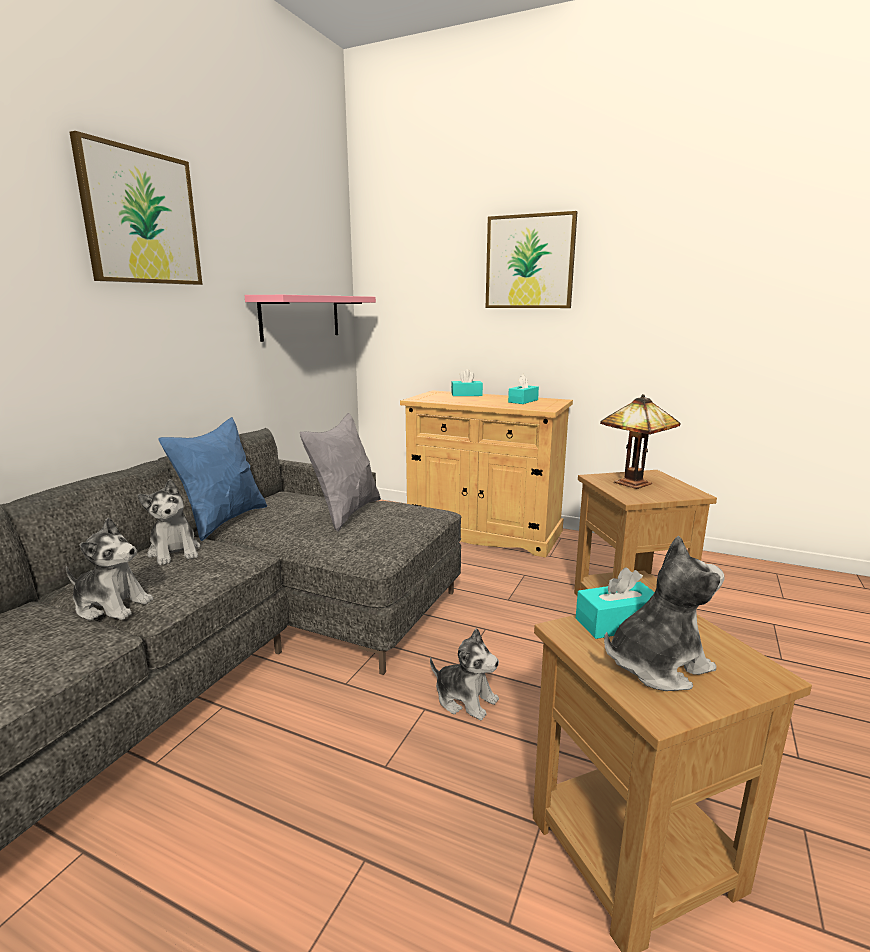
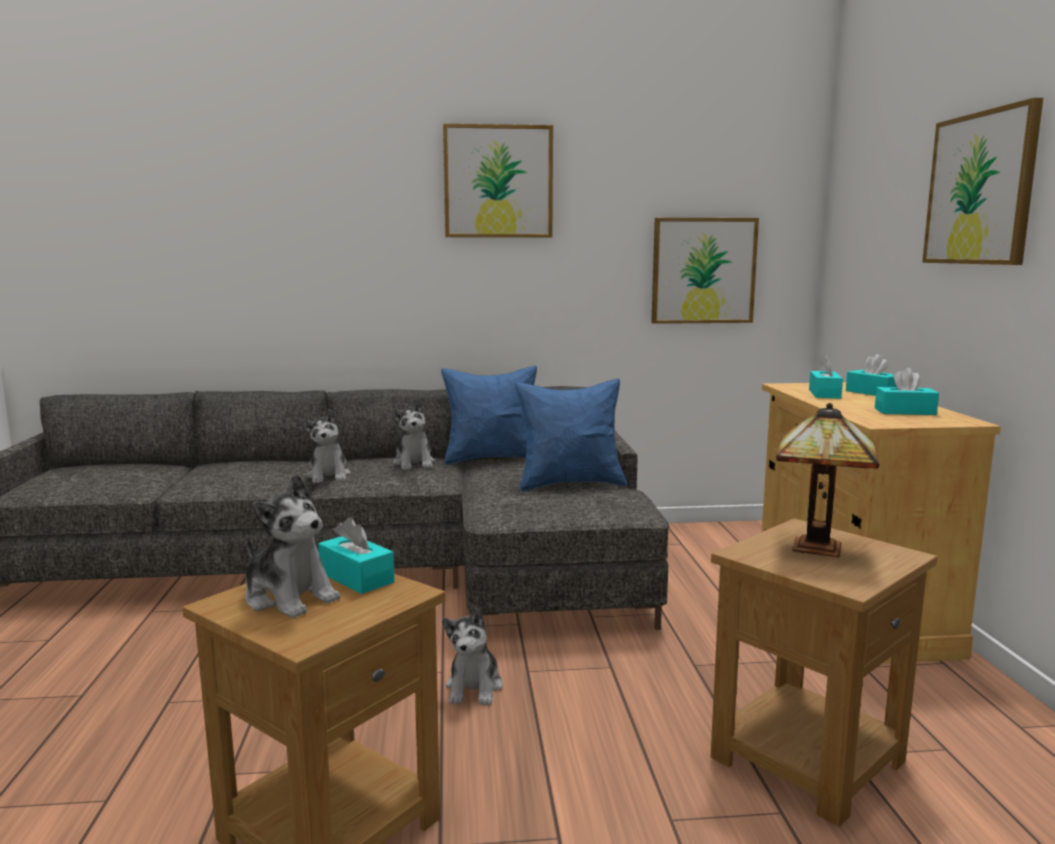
camera: 60 degrees right, 5 degrees down
(175, 552) = (414, 463): plush toy -> plush toy turned 45 degrees counterclockwise
(301, 317) = (703, 271): pink shelf -> picture
(346, 512) = (570, 483): grey pillow -> blue pillow
(455, 400) = (824, 394): none -> turquoise tissue box

